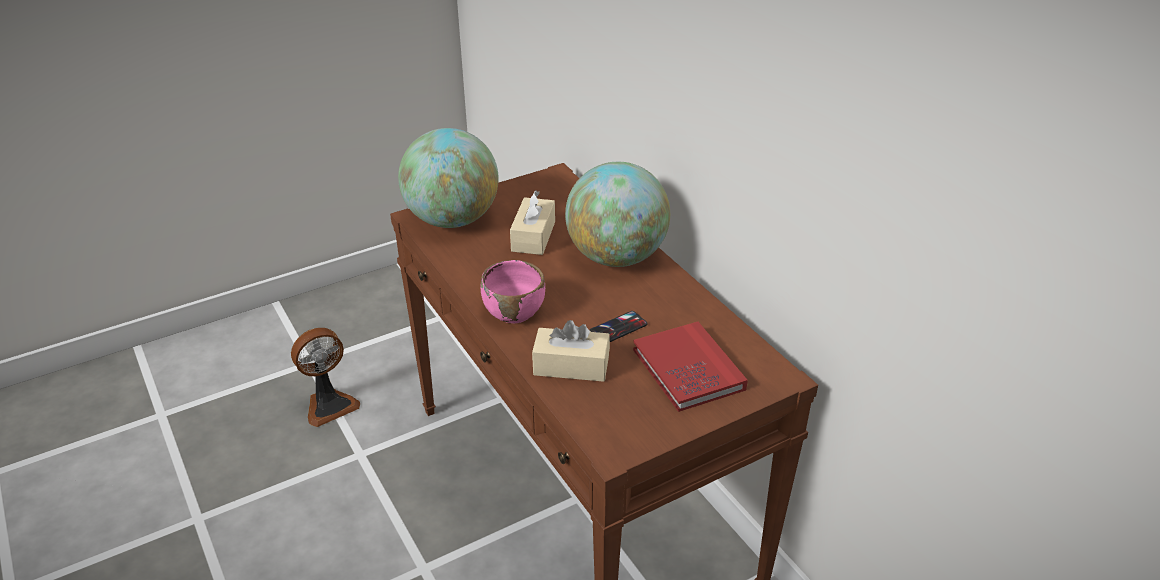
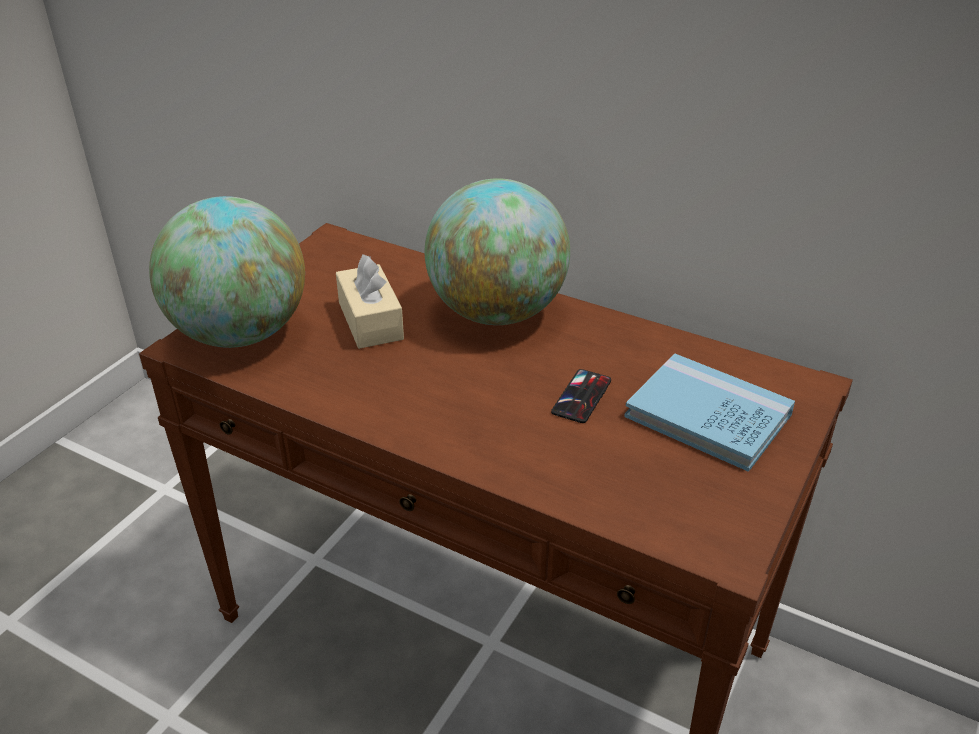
camera: 30 degrees left, 0 degrees up
(329, 405) = (77, 668): fan -> none
(514, 312) = (434, 424): pink bowl -> none
(571, 366) = (571, 466): beige tissue box -> none
(688, 369) = (708, 416): red book -> blue book

